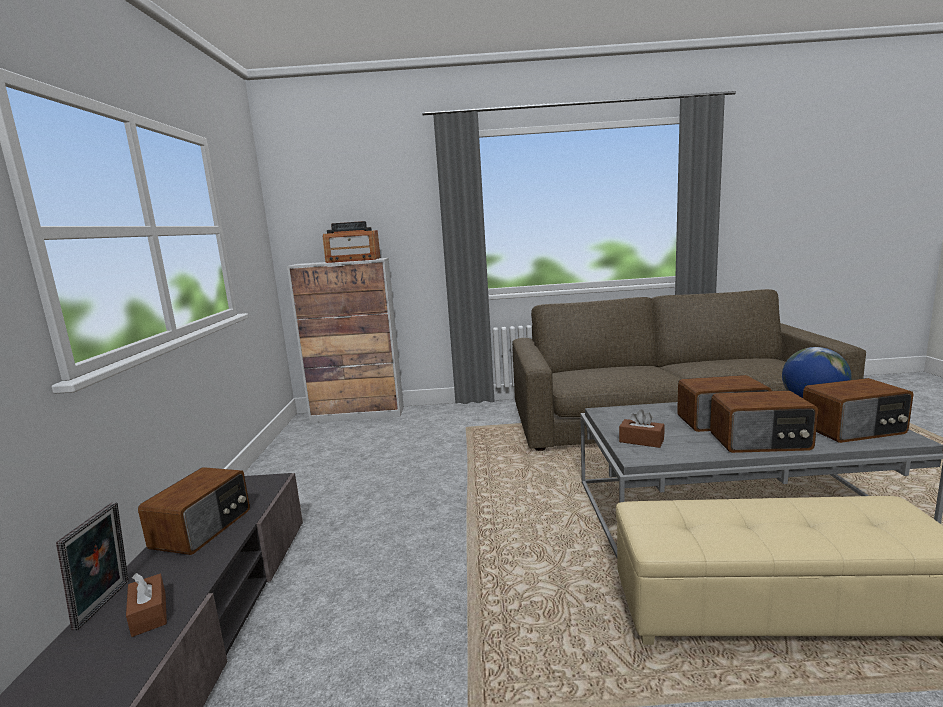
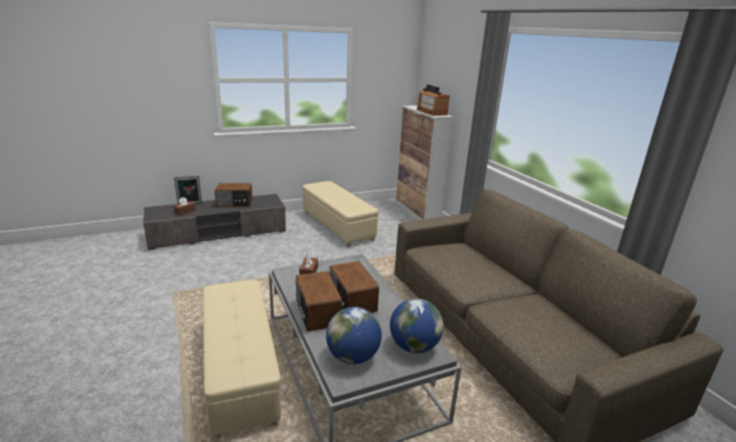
camera: 65 degrees right, 10 degrees up
(334, 474) = (337, 226): none -> beige ottoman
(854, 430) = (353, 357): radio -> globe

